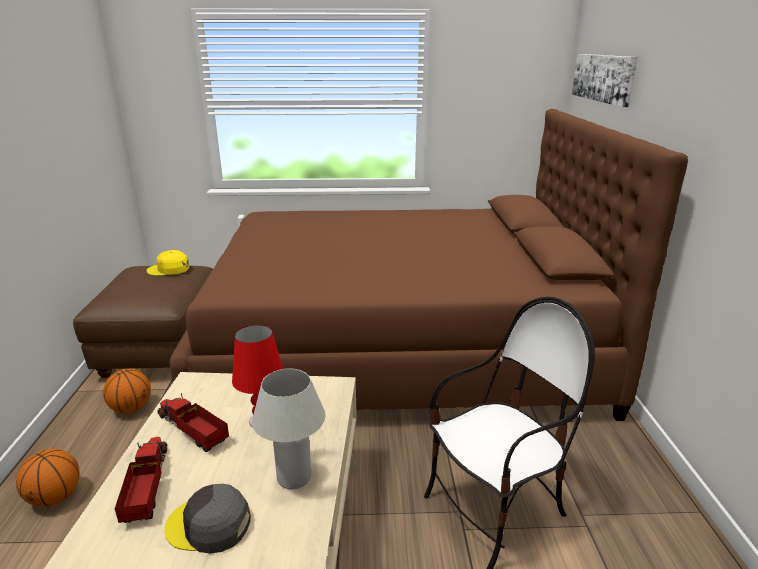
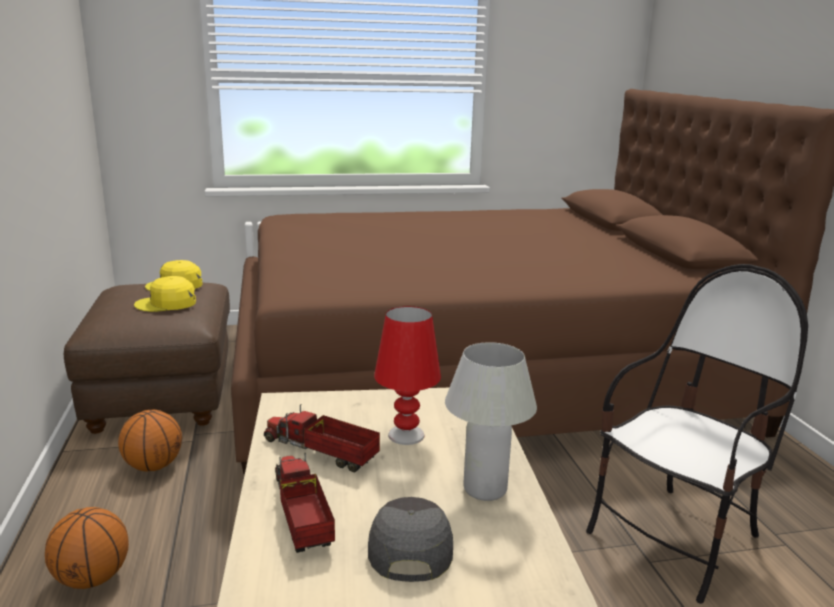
camera: 10 degrees left, 5 degrees down
(154, 286) = (166, 303): none -> yellow cap
(209, 525) = (409, 545): grey cap -> grey cap turned 90 degrees clockwise
(603, 78) = (703, 47): picture -> none

